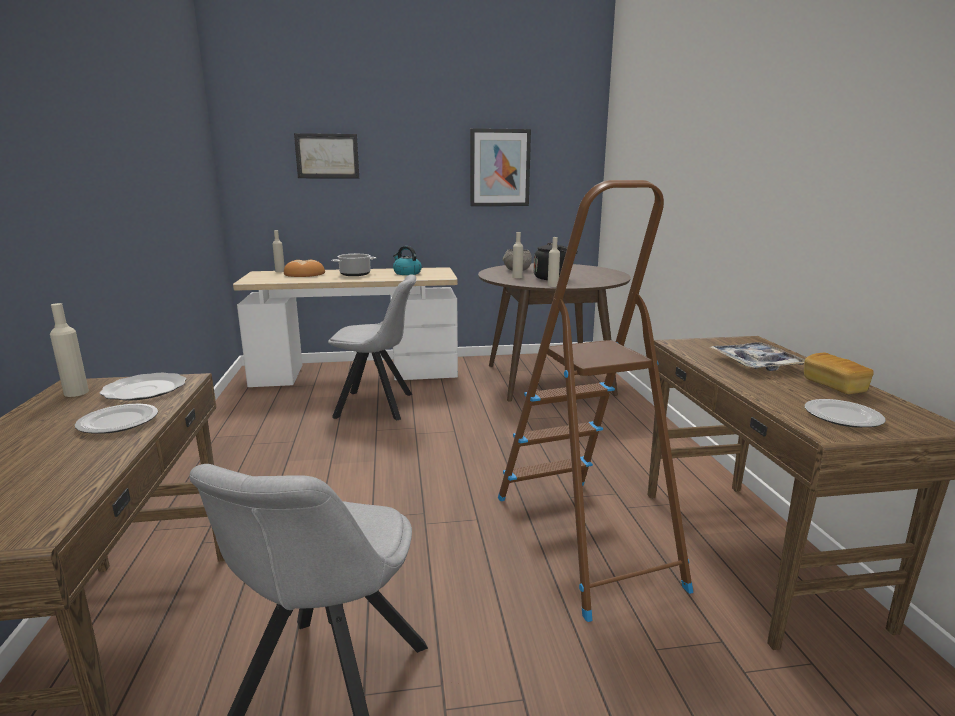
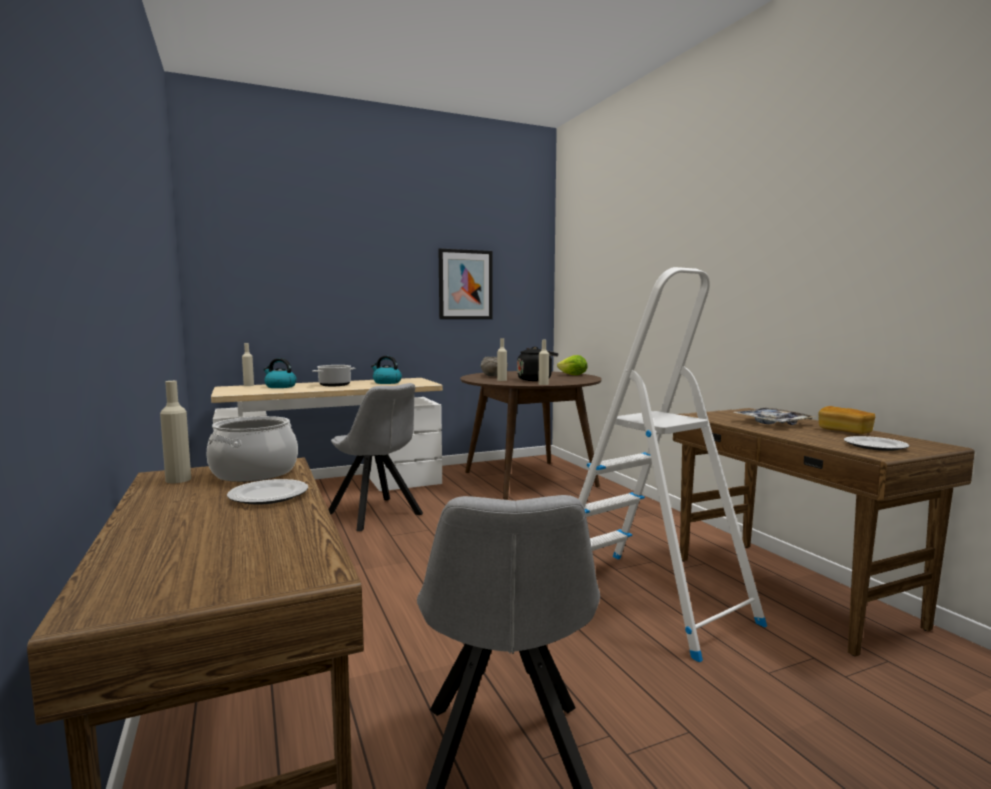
camera: 15 degrees left, 10 degrees down
(144, 390) = (255, 473): plate -> cooking pot
(304, 274) = (280, 386): bread -> kettle
(327, 156) = (301, 270): picture -> none
(377, 405) = (376, 514): grey chair -> grey chair turned 60 degrees clockwise
(582, 537) = (648, 599): brown step ladder -> white step ladder
(603, 273) = (573, 375): none -> lettuce

